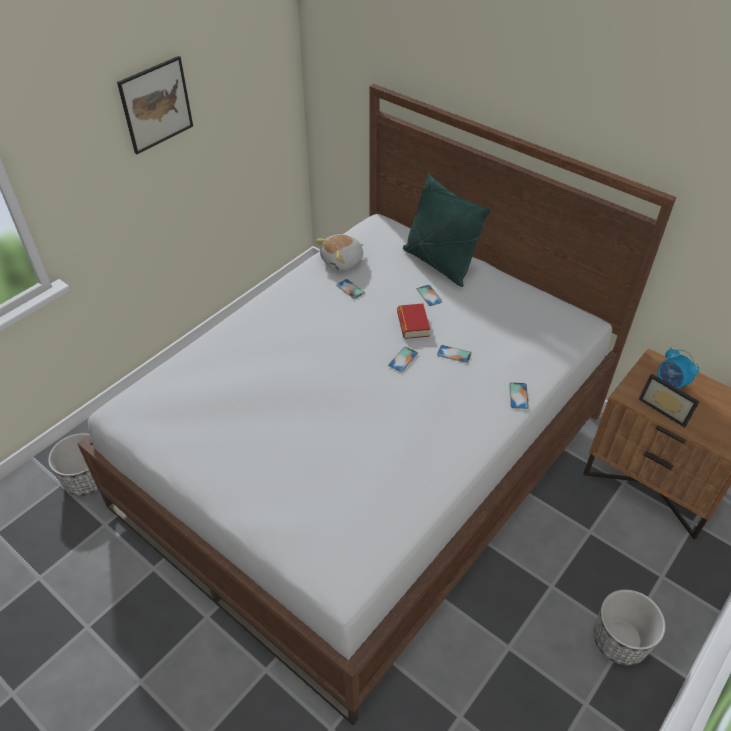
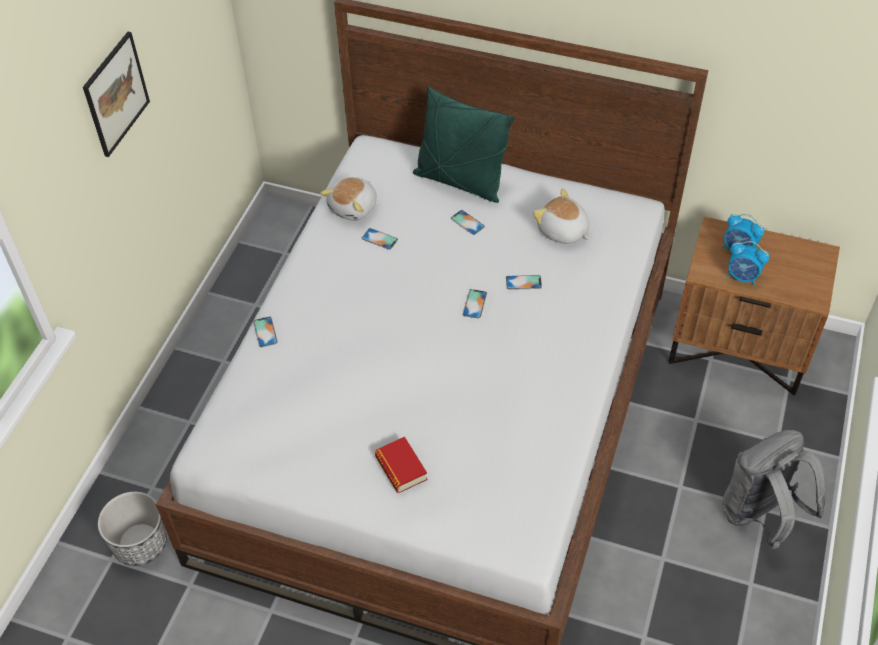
camera: 20 degrees left, 5 degrees up
(413, 324) = (466, 261): book -> book (401, 468)
(508, 323) = (562, 231): none -> plush toy
(518, 395) = (605, 308): phone -> phone (265, 332)
(619, 641) = (760, 516): planter -> grey backpack
(665, 408) = (742, 277): picture frame -> alarm clock

